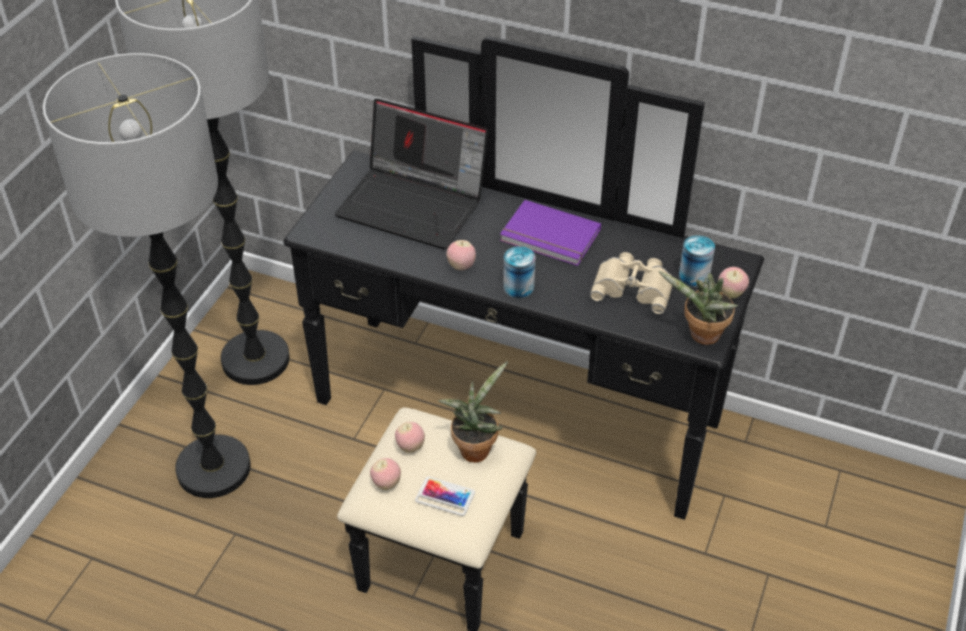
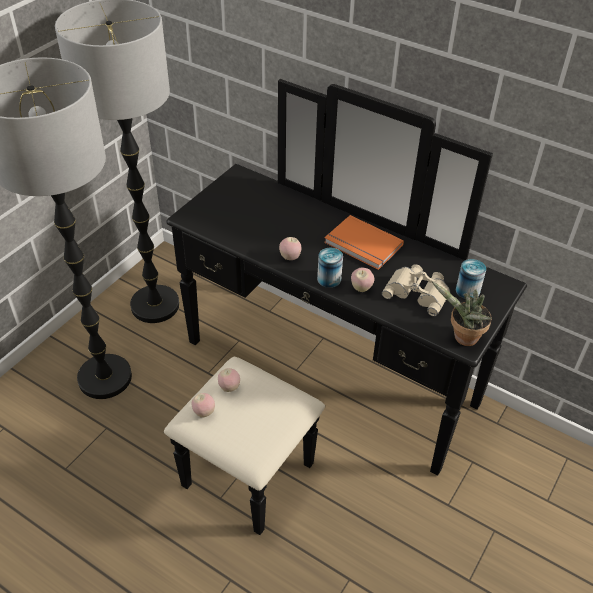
camera: 10 degrees right, 0 degrees up
(414, 204) = (268, 207): laptop -> none
(445, 496) = (245, 430): phone -> none
(475, 447) = (277, 396): potted plant -> none
(549, 237) = (362, 245): purple book -> orange book
(731, 293) = (494, 308): apple -> apple (361, 288)

